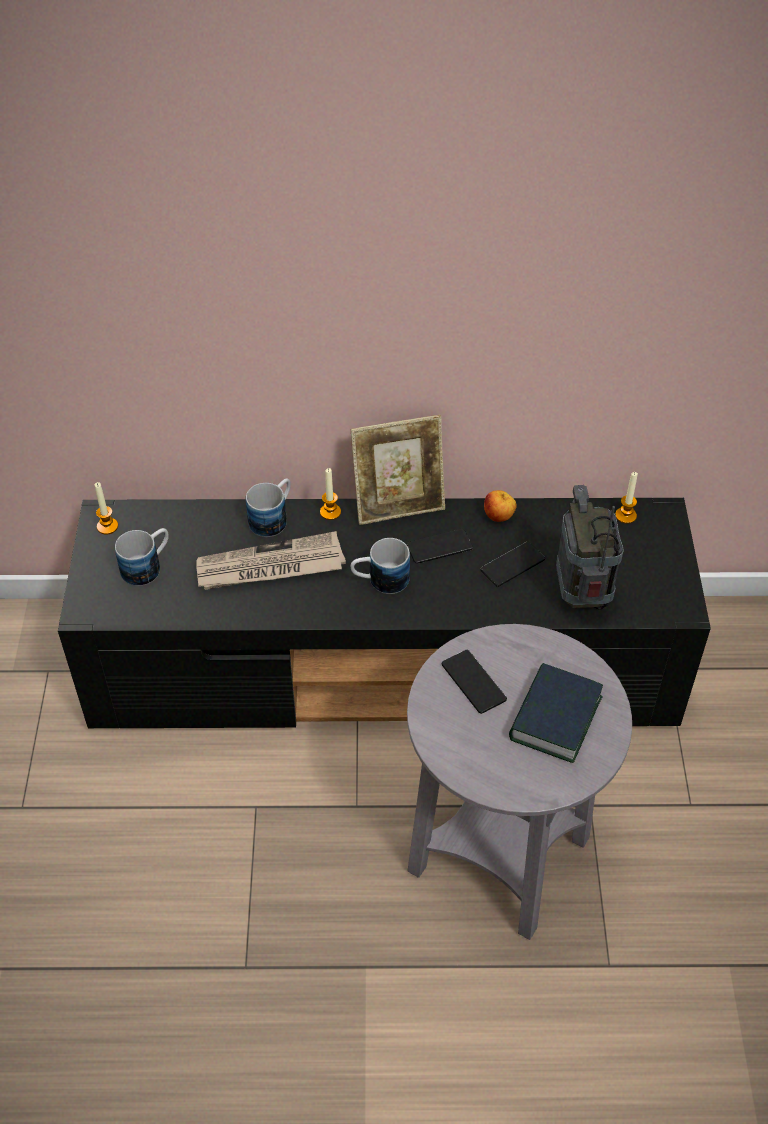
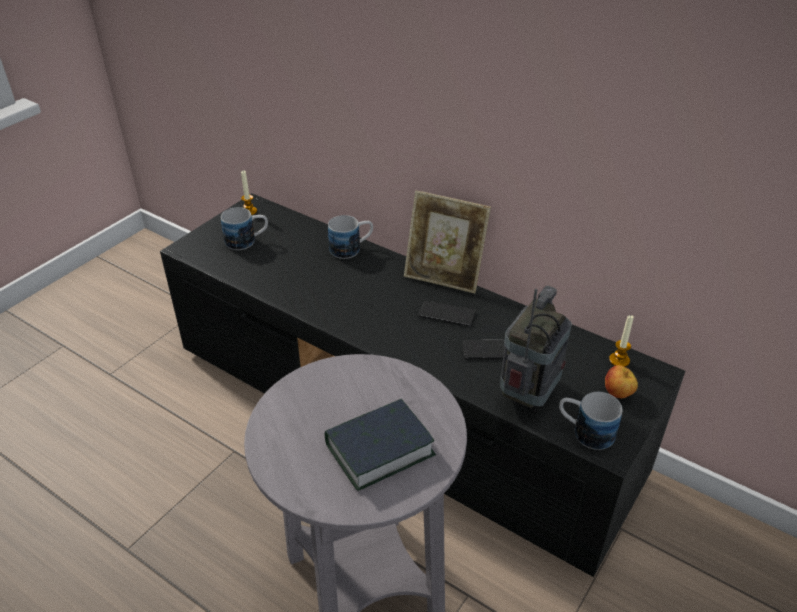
camera: 35 degrees right, 10 degrees down
(270, 567) = (319, 274): newspaper -> none
(330, 512) = (392, 261): candle -> none
(380, 580) = (383, 315): mug -> mug (584, 432)
(473, 682) = (344, 390): phone -> none
(499, 517) = (511, 316): apple -> apple (618, 394)

